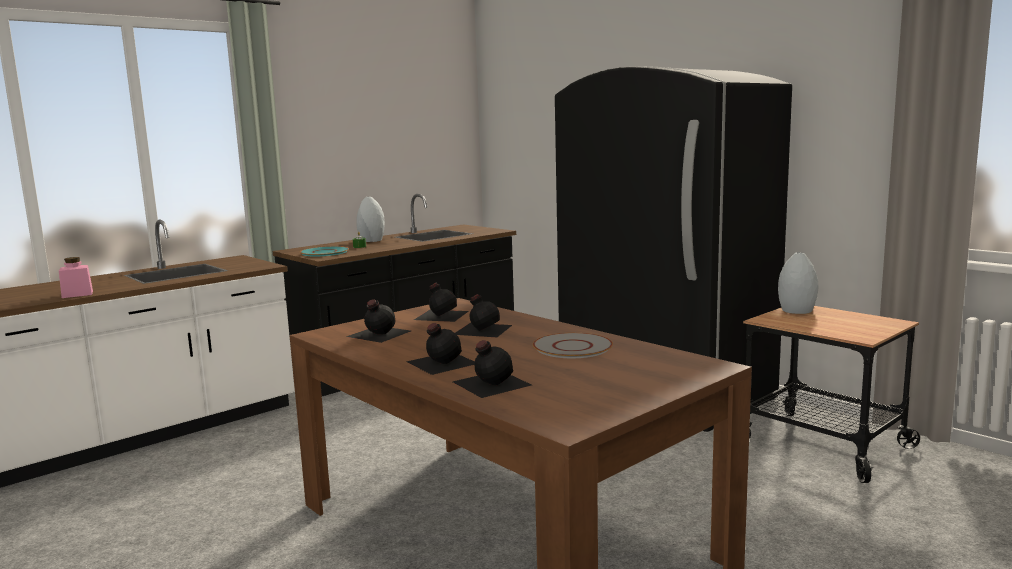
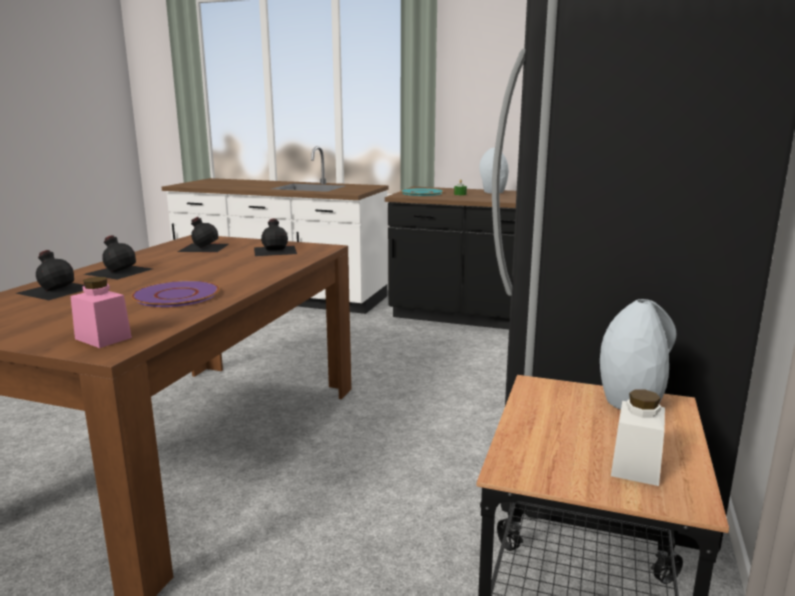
camera: 60 degrees right, 5 degrees up
(77, 294) = (230, 187): pink jar -> pink jar (103, 338)
(482, 329) = (231, 265): black bottle -> none
(573, 347) = (176, 295): grey plate -> purple plate
(865, 322) = (635, 466): none -> white jar

